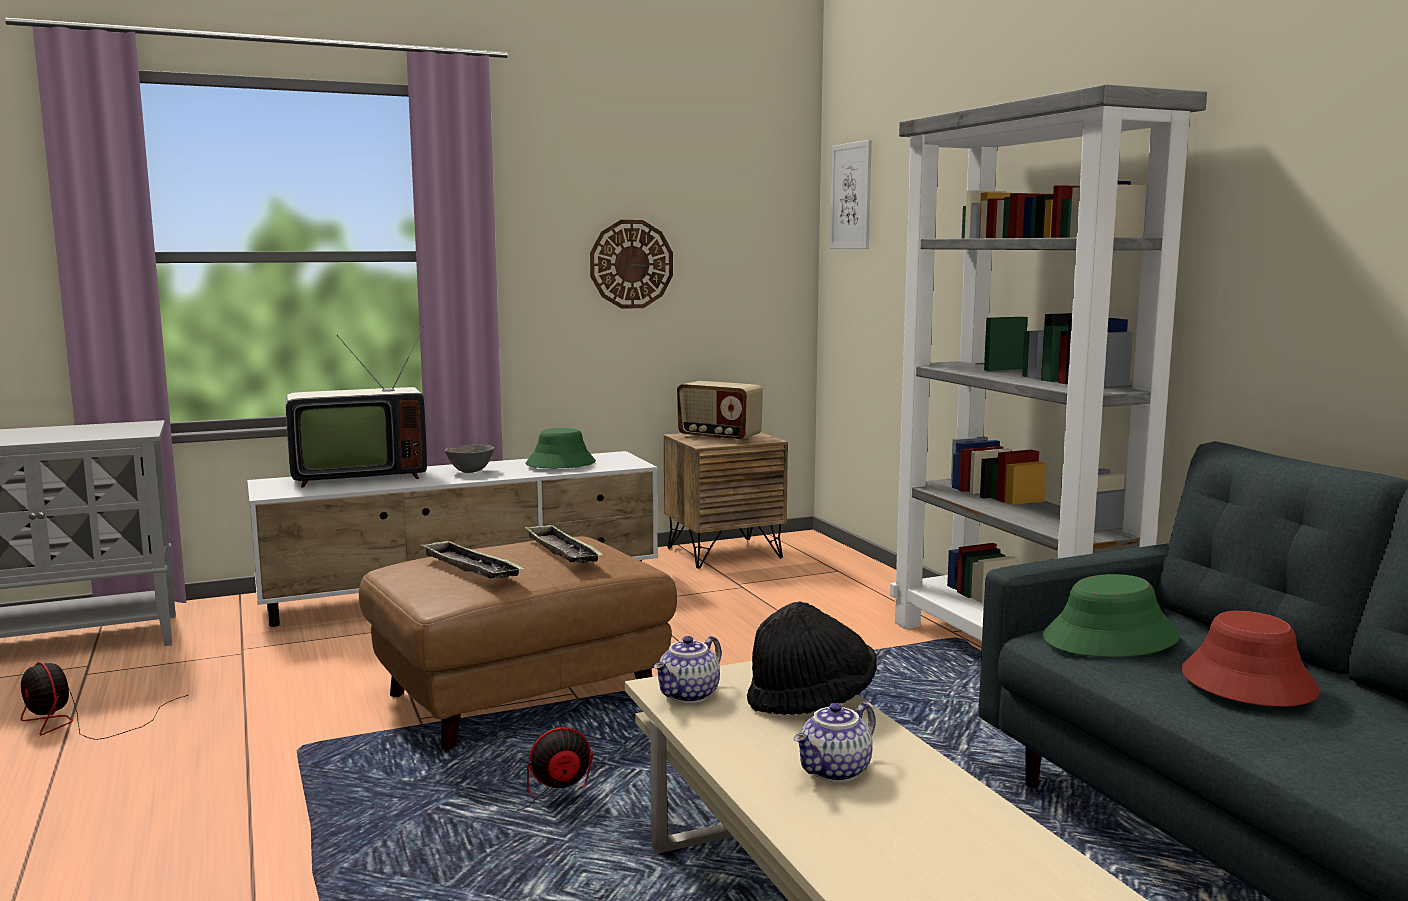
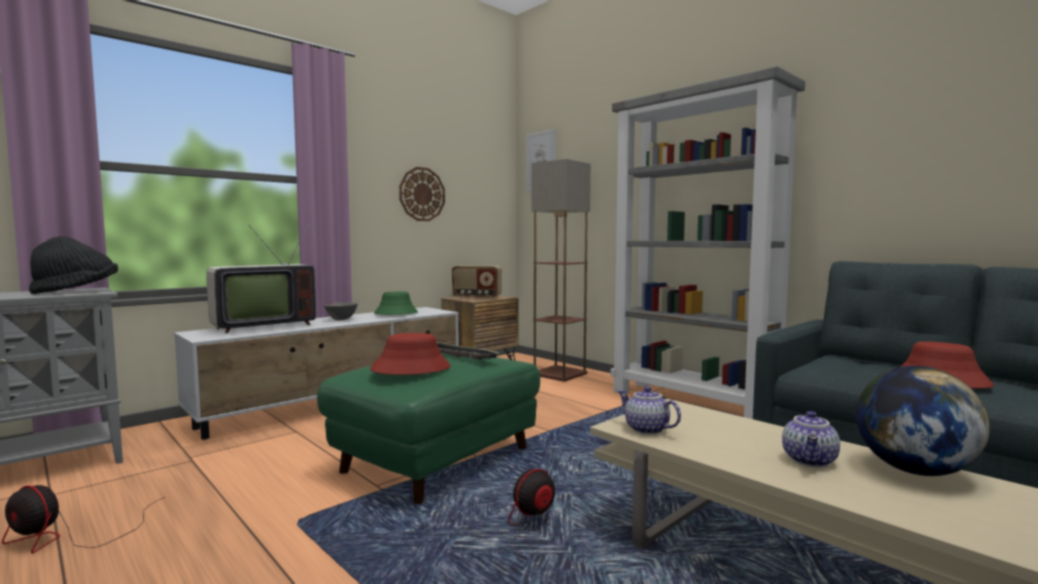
camera: 20 degrees left, 5 degrees down
(470, 568) = (411, 369): tray -> red hat
(522, 695) = (437, 459): brown ottoman -> green ottoman
(689, 695) = (645, 429): teapot -> teapot turned 120 degrees clockwise
(811, 701) = (721, 422): black hat -> black hat (77, 291)
(840, 579) = (559, 374): none -> floor lamp
(956, 808) = (914, 471): none -> globe
(1111, 638) = (837, 368): green hat -> none

